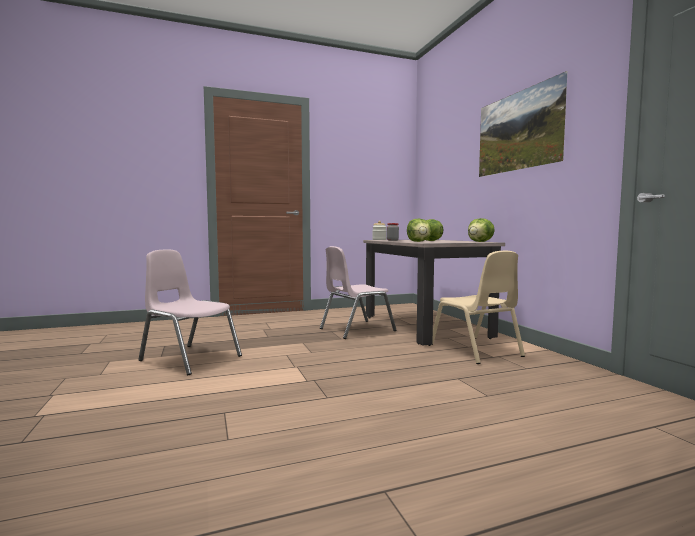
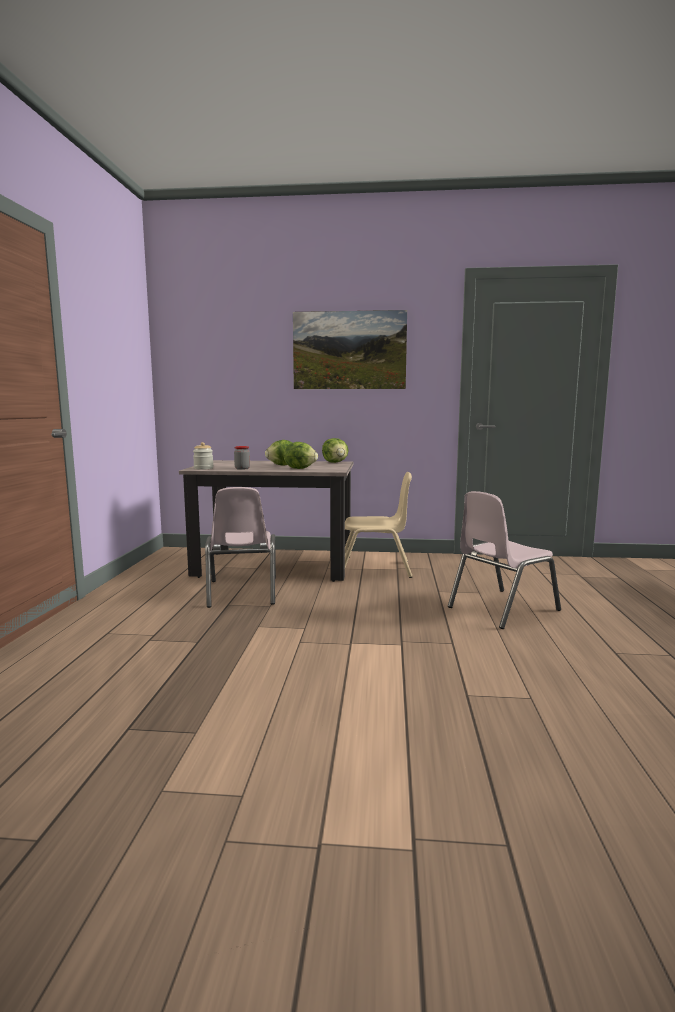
camera: 65 degrees left, 5 degrees up
(190, 358) = (242, 706): pink chair -> pink chair (501, 608)

